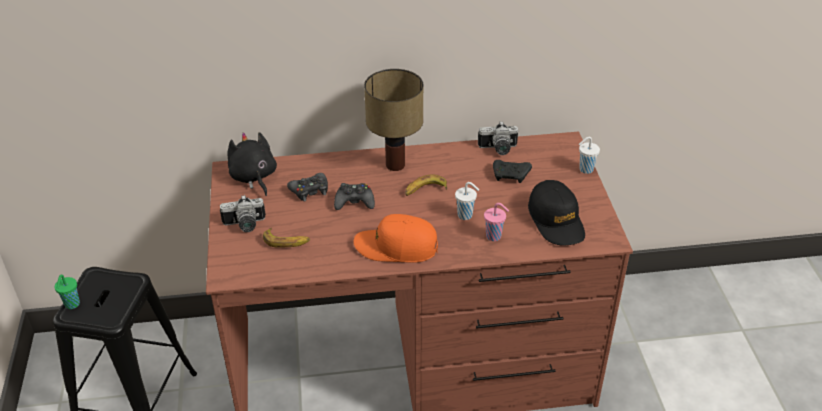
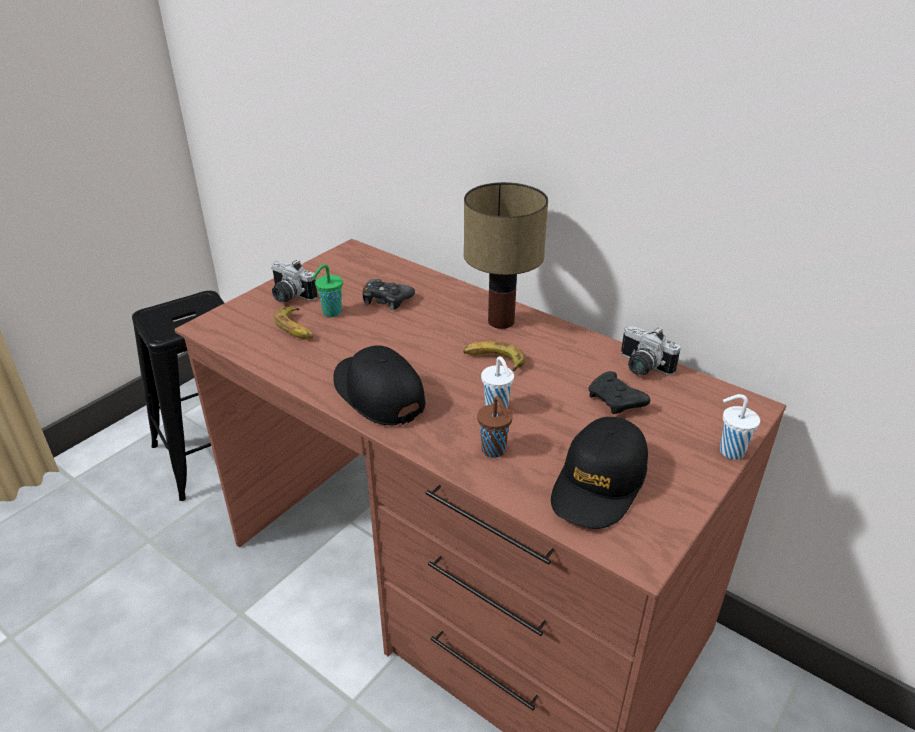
camera: 45 degrees right, 5 degrees down
(71, 305) = (160, 308): green cup -> green cup (331, 313)
(253, 177) = (360, 265): black plush toy -> none
(354, 202) = (408, 331): black game controller -> none
(396, 247) = (378, 394): orange cap -> black cap
(494, 236) = (494, 451): pink cup -> brown cup

